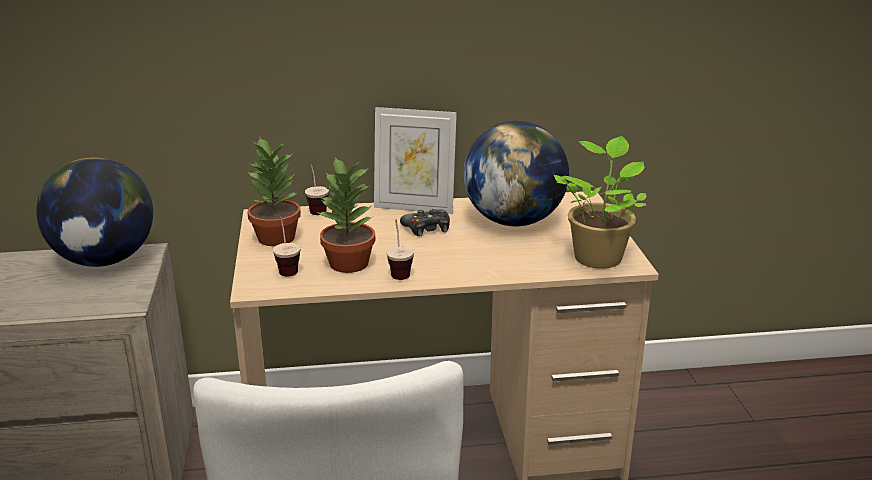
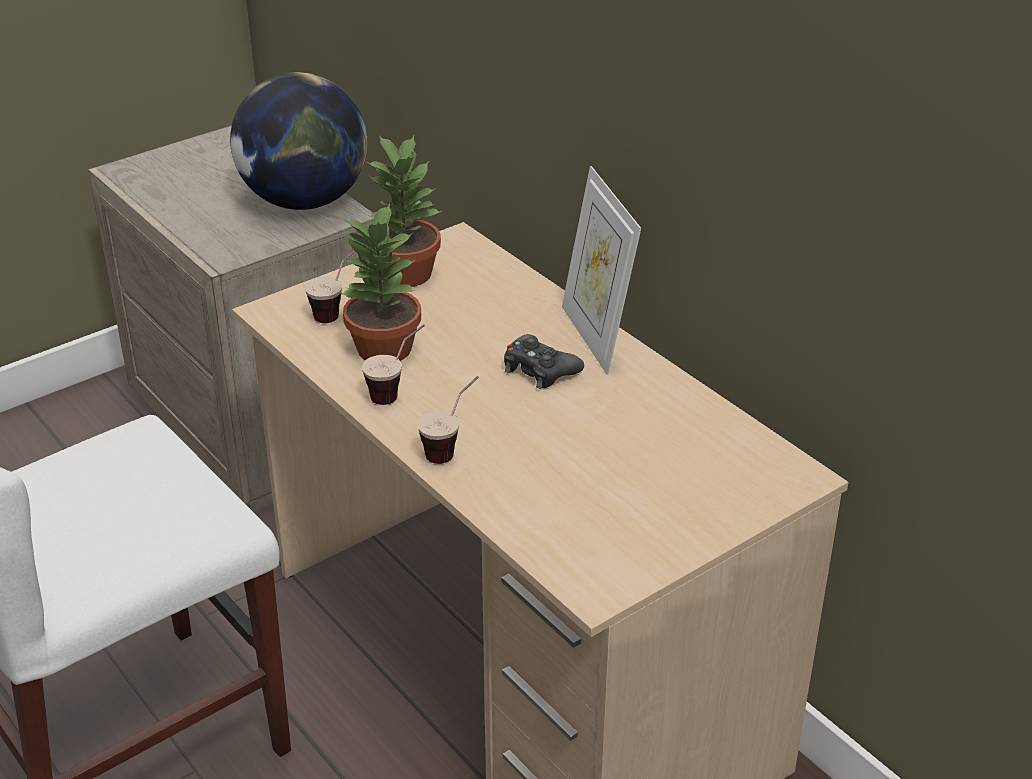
camera: 60 degrees right, 10 degrees up
(316, 208) = (515, 267): cup -> cup (452, 448)
(513, 221) = (638, 435): globe -> none
(598, 256) = (594, 550): potted plant -> none

